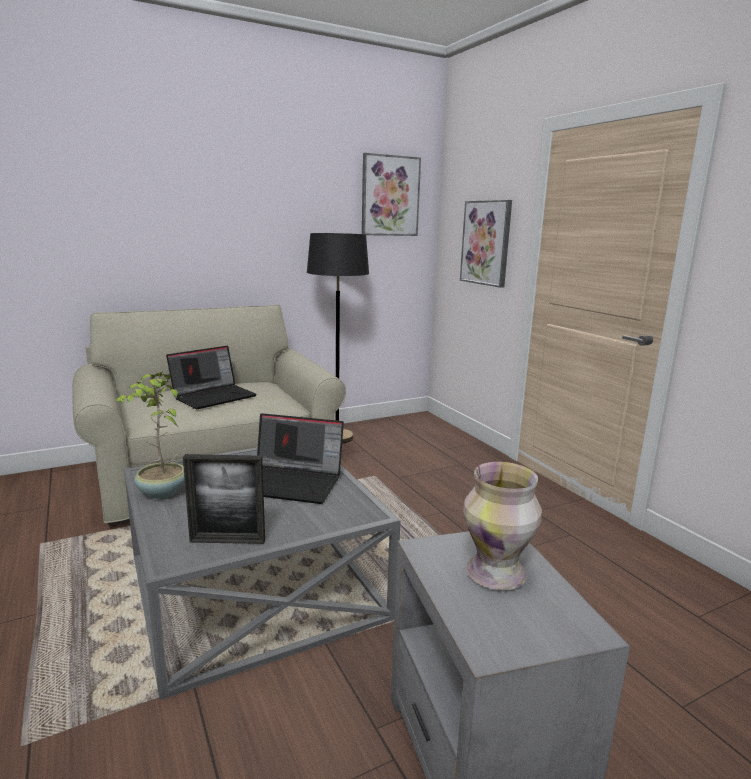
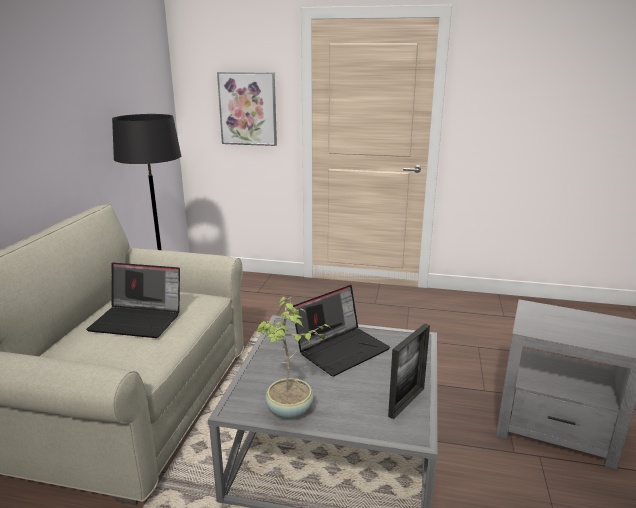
camera: 50 degrees left, 5 degrees up
(214, 396) = (139, 320): laptop -> laptop turned 105 degrees clockwise
(390, 196) = (144, 69): picture -> none
(496, 574) = (565, 322): vase -> none

